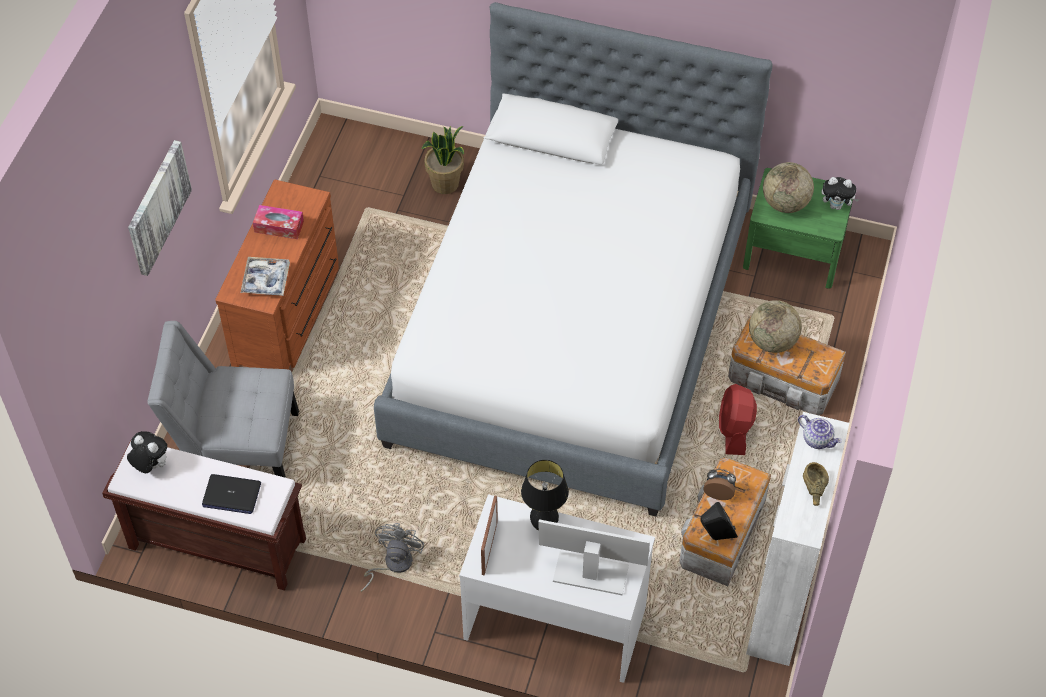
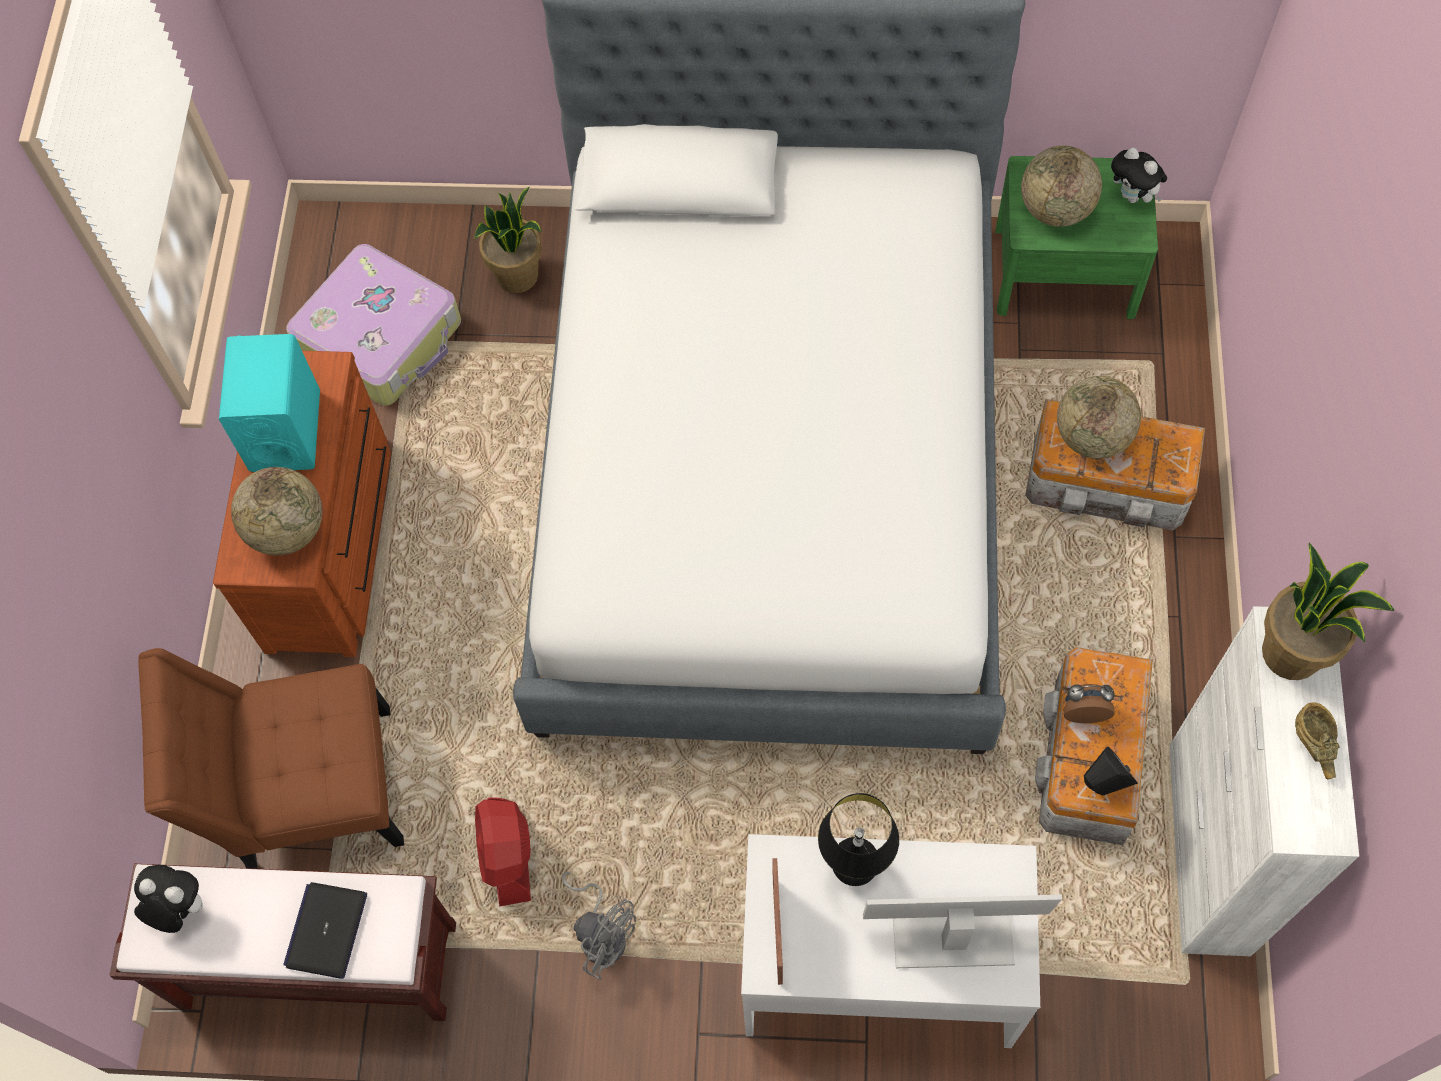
camera: 10 degrees left, 10 degrees up
(157, 207) = (70, 489): picture -> none
(231, 494) = (326, 930): laptop -> laptop turned 105 degrees clockwise
(236, 446) = (307, 790): grey chair -> brown chair
(266, 280) = (287, 530): tray -> globe
(279, 226) = (285, 431): tissue box -> turquoise speaker
(351, 202) = (382, 337): none -> suitcase
(392, 564) = (602, 933): grey fan -> grey fan turned 120 degrees clockwise
(734, 430) = (1059, 582): red fan -> red fan (509, 856)
(818, 439) = (1293, 652): teapot -> potted plant
(836, 206) = (1133, 196): plush toy -> plush toy turned 45 degrees clockwise

